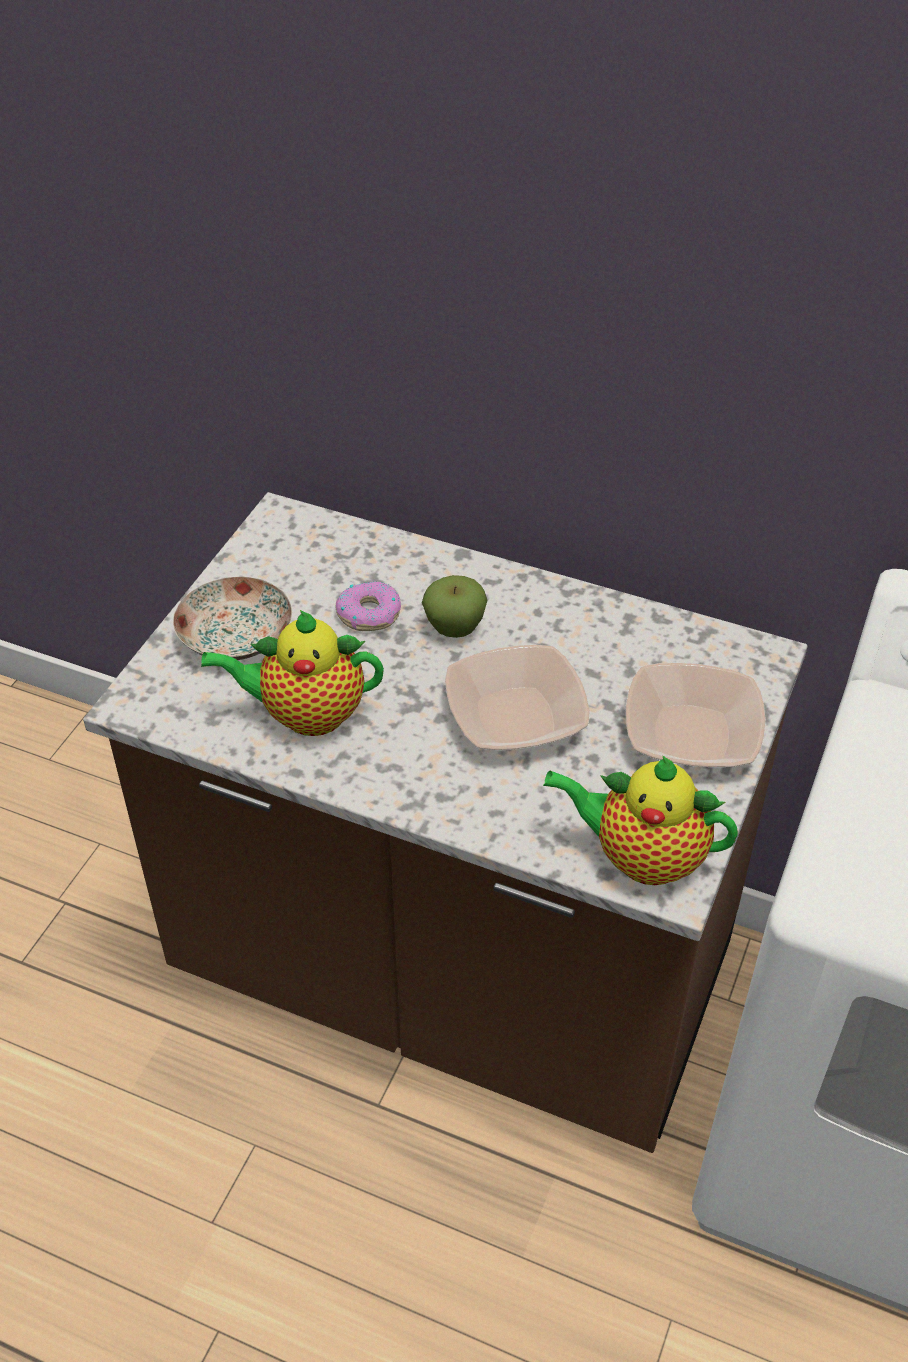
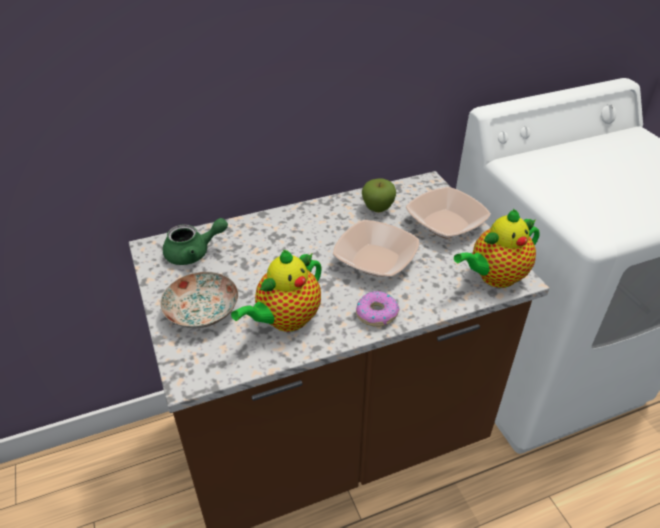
camera: 45 degrees left, 5 degrees down
(315, 556) = (194, 253): none -> green teapot
(369, 613) = (254, 261): donut -> donut (376, 313)
(454, 628) = (301, 243): apple -> apple (378, 208)

